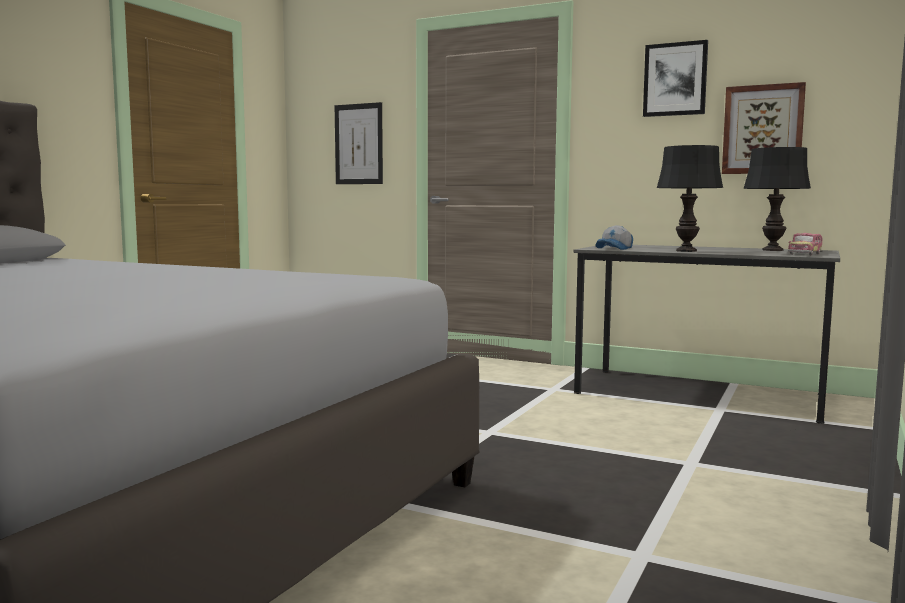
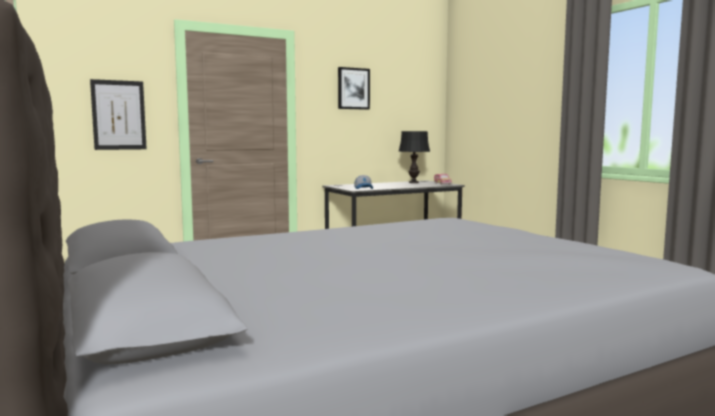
camera: 55 degrees left, 0 degrees up
(686, 251) = (397, 186): black table lamp -> none
(763, 129) = (394, 119): picture -> none

